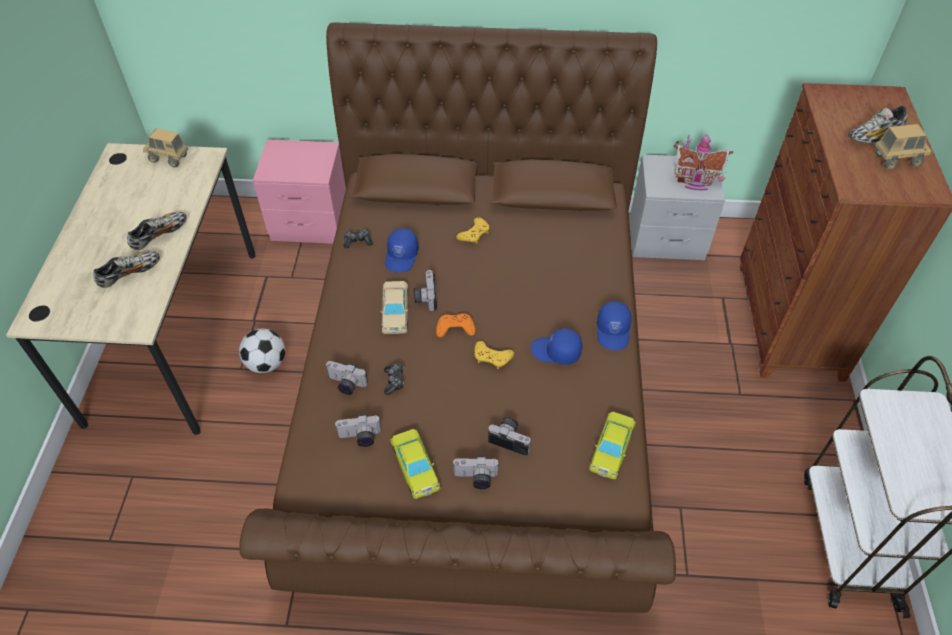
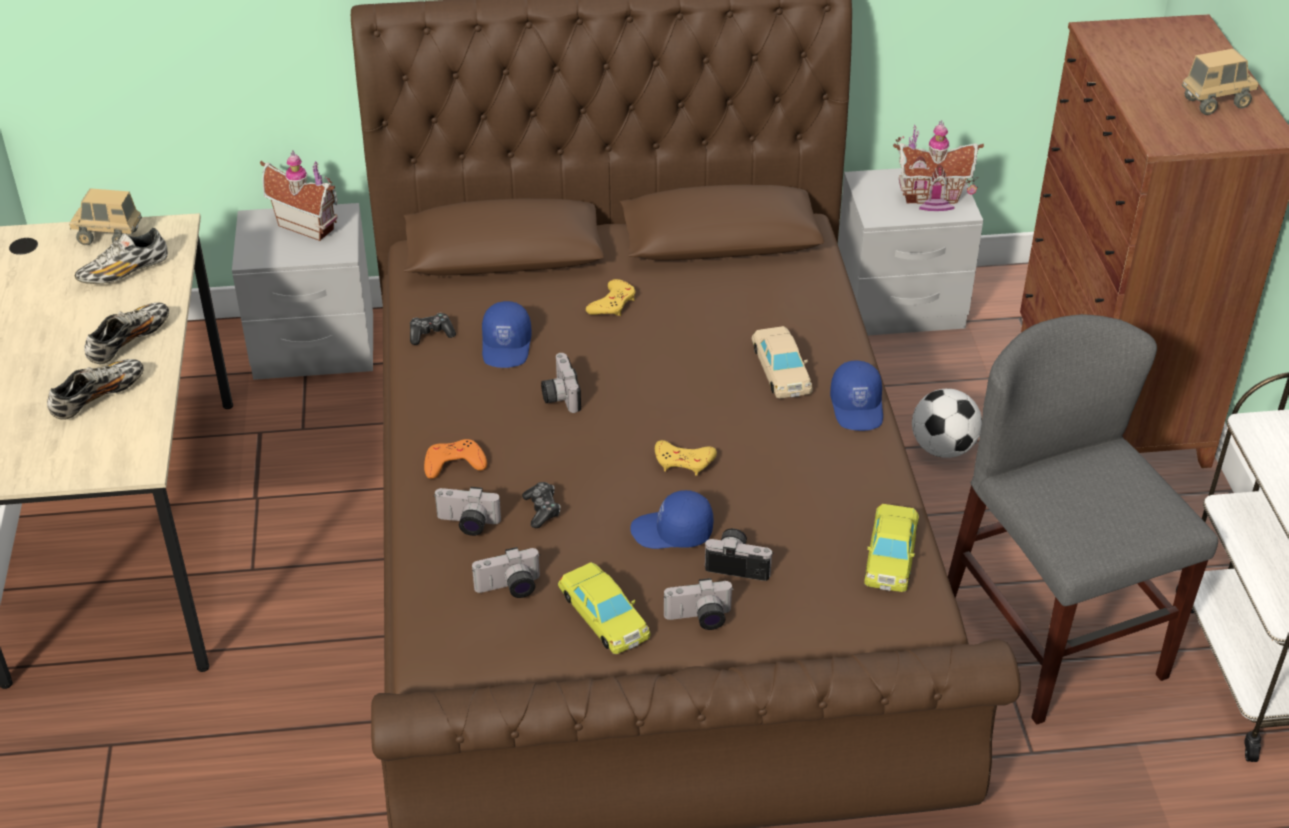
camera: 10 degrees left, 10 degrees down
(266, 363) = (294, 556): football -> football (942, 448)
(305, 154) = (308, 224): none -> toy house
(310, 223) = (314, 347): pink nightstand -> grey nightstand
(395, 310) = (517, 419): beige toy car -> beige toy car (781, 369)
(455, 328) = (617, 430): orange game controller -> orange game controller (454, 463)
(556, 352) = (778, 443): blue cap -> blue cap (672, 532)
(718, 492) = (1053, 637): none -> grey chair
(874, 136) = (1179, 77): shoe -> shoe (124, 273)

